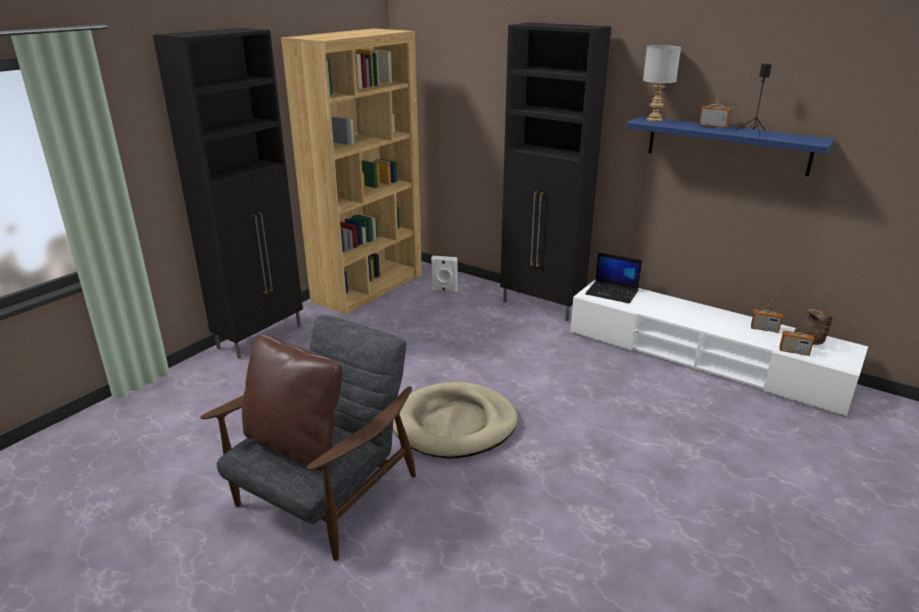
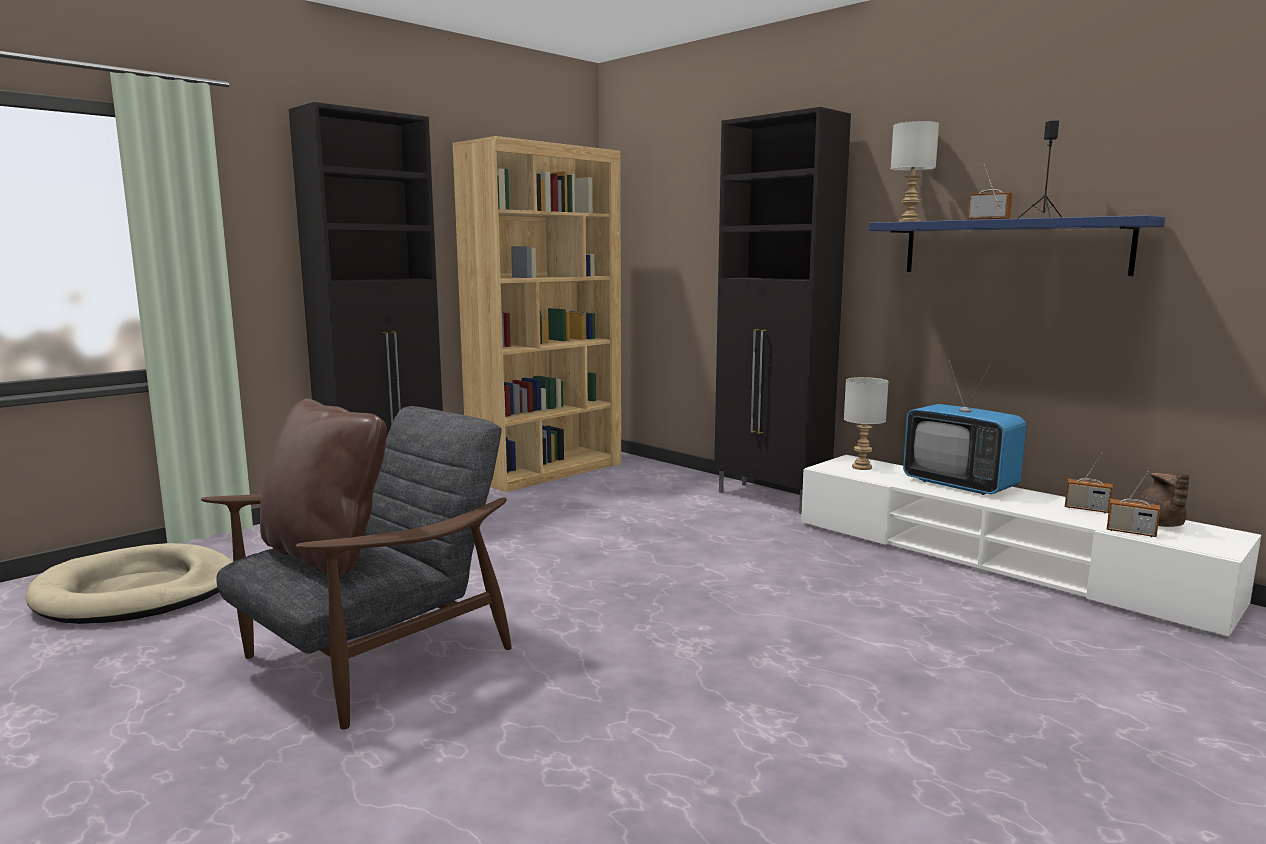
camera: 10 degrees right, 15 degrees down
(444, 290) = (644, 478): white speaker -> none
(454, 424) = (594, 601): beige dog bed -> beige dog bed (137, 592)
(612, 292) = (862, 467): laptop -> grey table lamp
(681, 308) = (960, 485): none -> television

